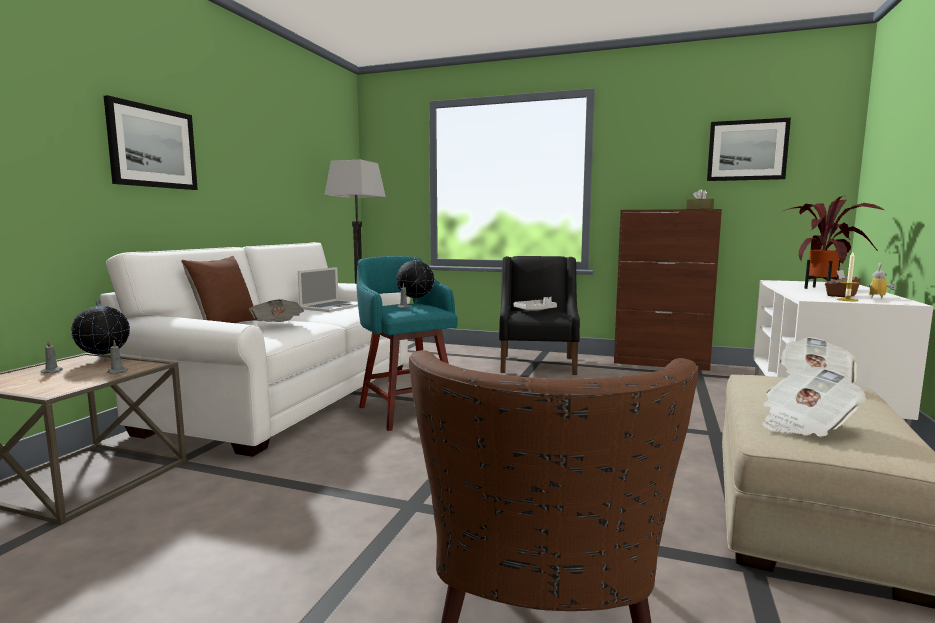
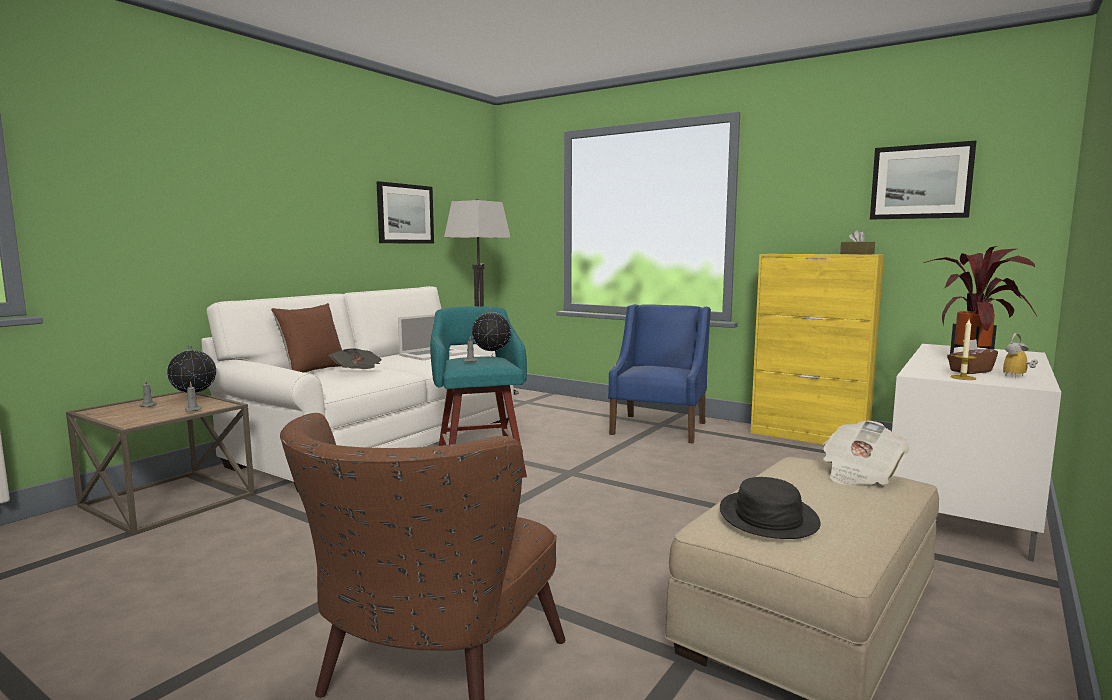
camera: 15 degrees right, 0 degrees up
(152, 147) = (257, 202): picture -> picture (405, 214)
(535, 310) = (653, 367): grey tray -> none
(538, 364) = (659, 428): black armchair -> blue armchair
(661, 363) = (809, 437): brown cabinet -> yellow cabinet
(804, 425) = (767, 517): newspaper -> black hat

